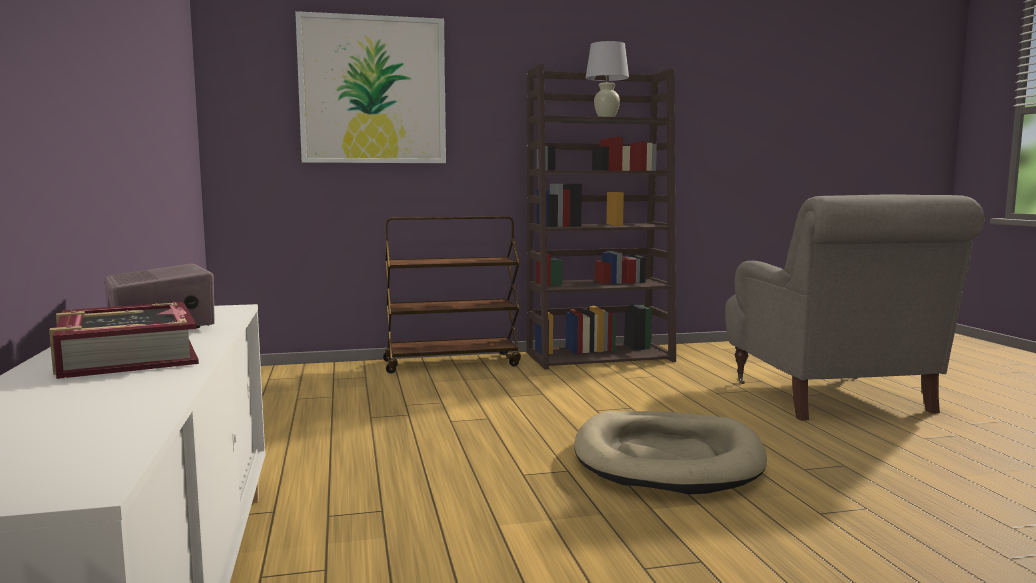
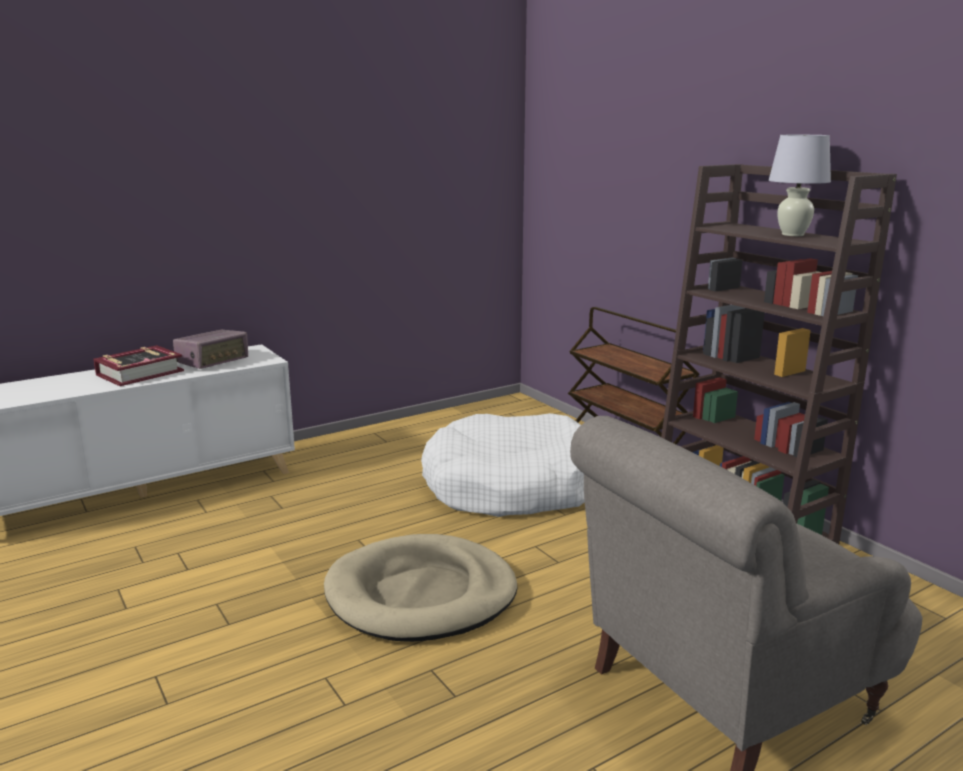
camera: 70 degrees right, 10 degrees up
(373, 90) = (617, 180): picture -> none
(461, 401) = (511, 486): none -> white dog bed

